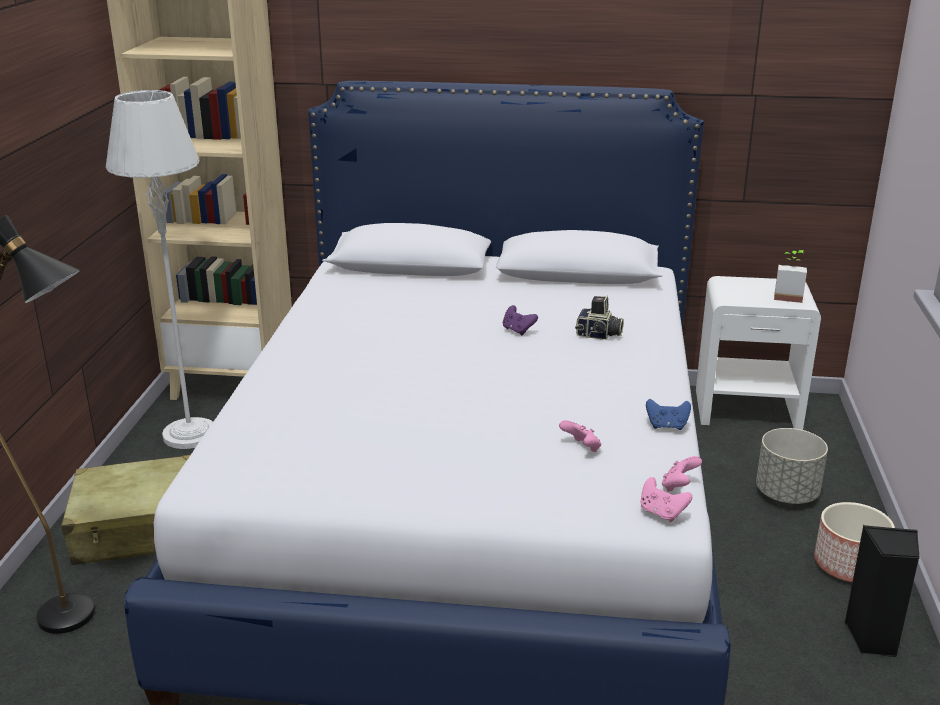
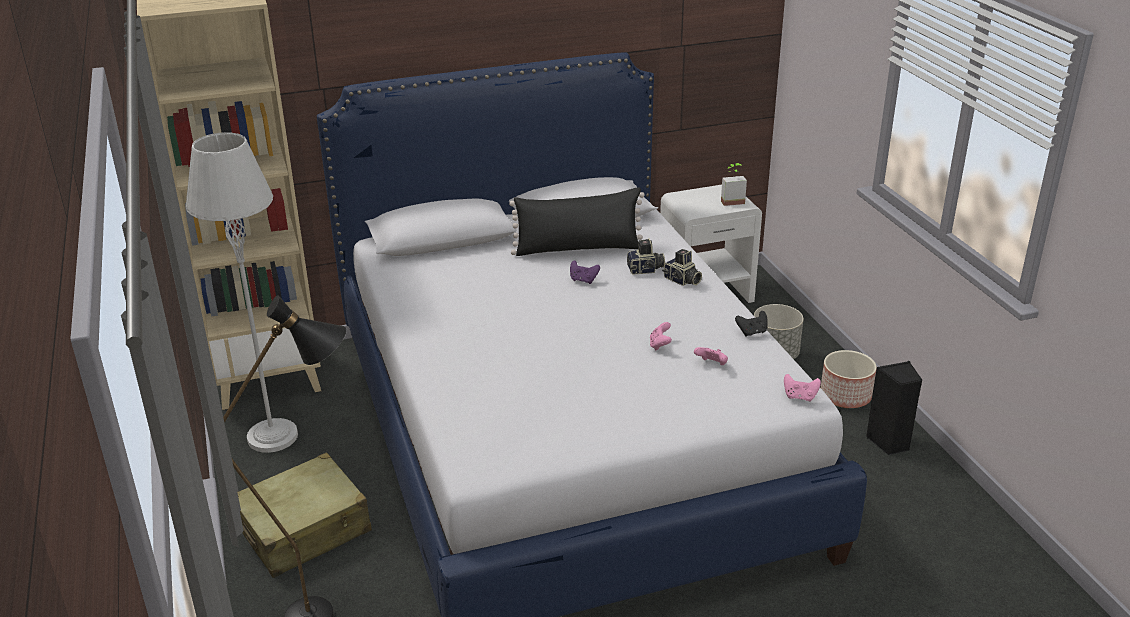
camera: 25 degrees left, 5 degrees up
(542, 300) = (578, 249): none -> black pillow
(631, 354) = (682, 280): none -> camera
(667, 426) = (752, 332): blue game controller -> black game controller
(679, 486) = (795, 375): pink game controller -> pink game controller (660, 345)

